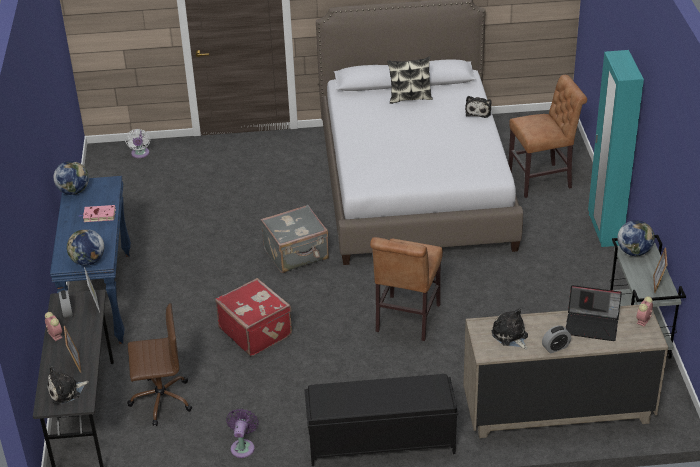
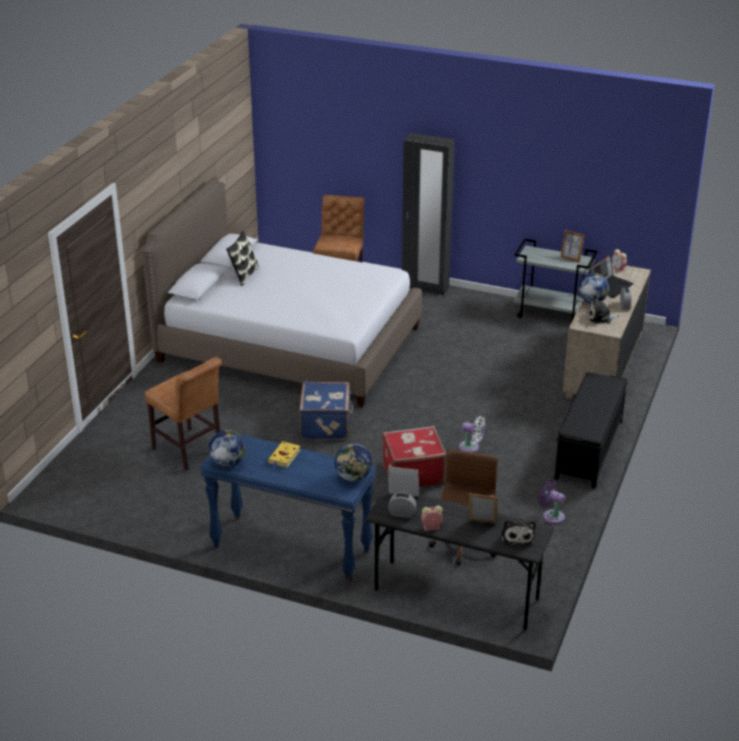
camera: 65 degrees left, 5 degrees down
(98, 215) = (284, 457): pink book -> yellow book
(140, 154) = (72, 472): white fan -> white fan (471, 447)
(297, 254) = (326, 425): grey suitcase -> blue suitcase
(406, 320) = (459, 398): brown chair -> brown chair (190, 451)
(478, 111) = (298, 254): plush toy -> none
(604, 230) = (425, 287): turquoise wardrobe -> black wardrobe
(634, 252) = (529, 255): globe -> globe (592, 301)

